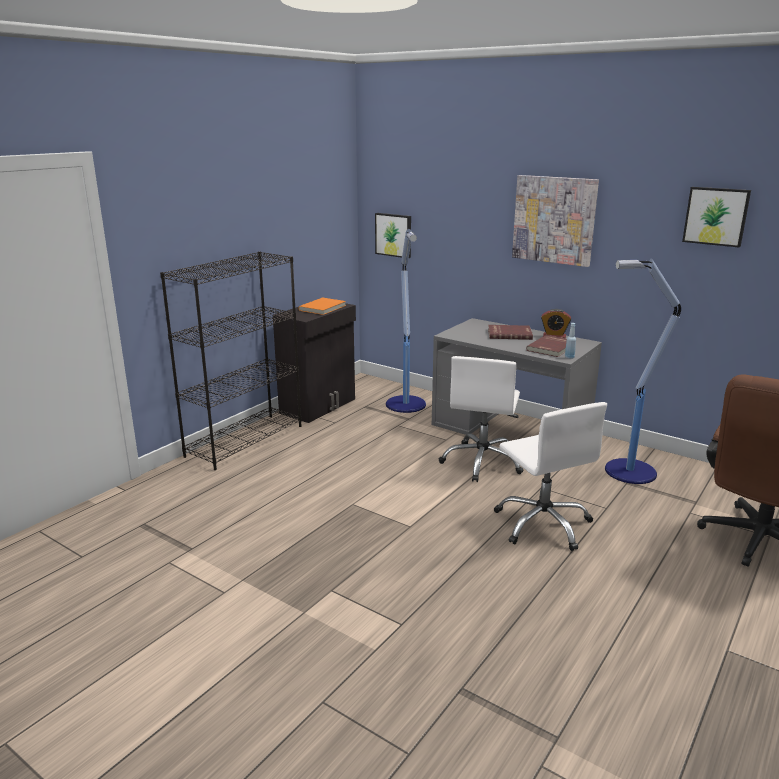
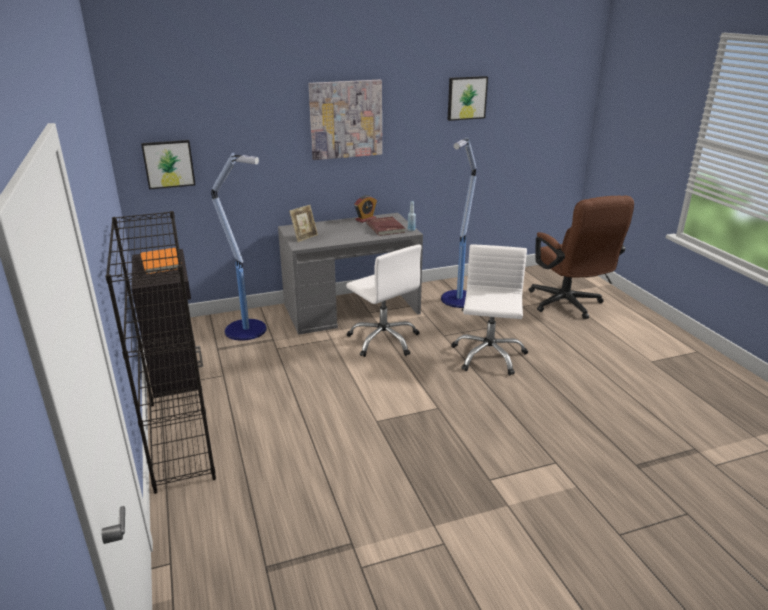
camera: 55 degrees left, 5 degrees up
(467, 331) = (304, 237): none -> picture frame
(509, 334) = (336, 228): red book -> none
(543, 524) = (488, 355): white office chair -> white office chair turned 90 degrees counterclockwise

